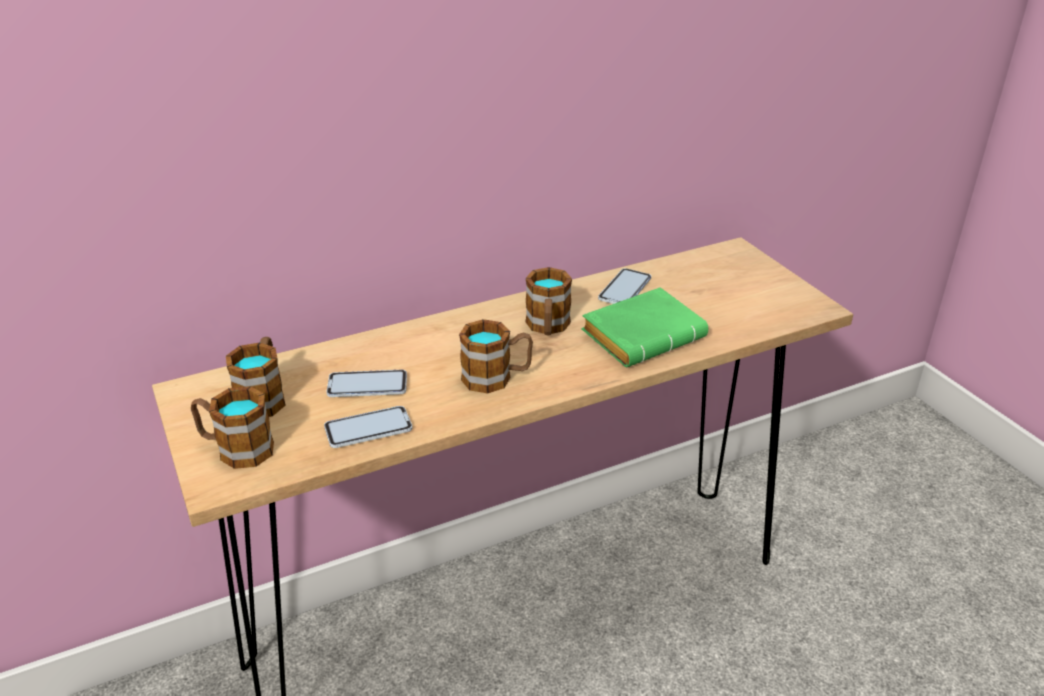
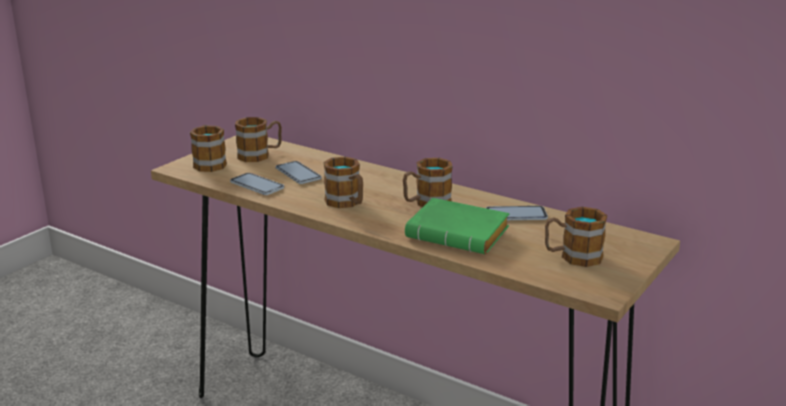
camera: 60 degrees right, 10 degrees down
(739, 295) = (572, 257): none -> mug

